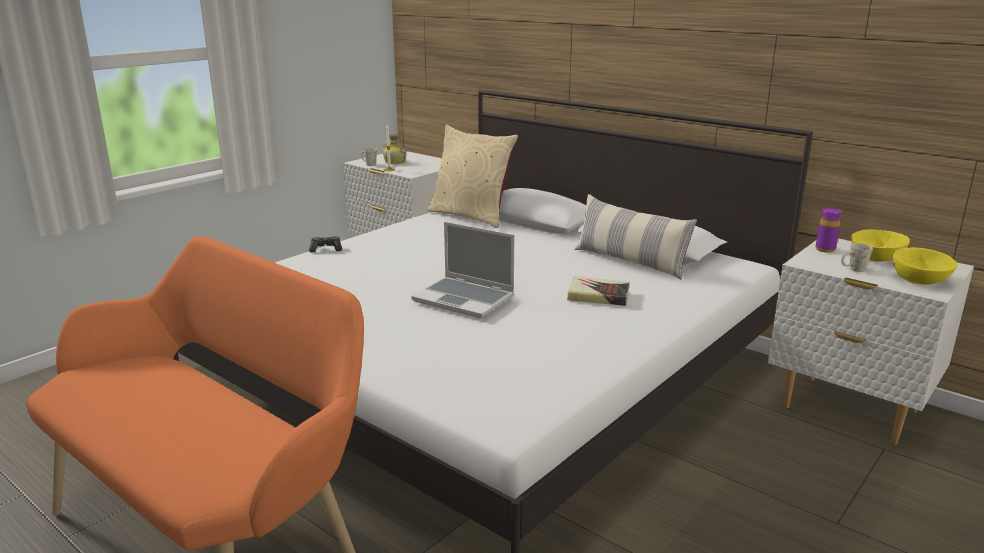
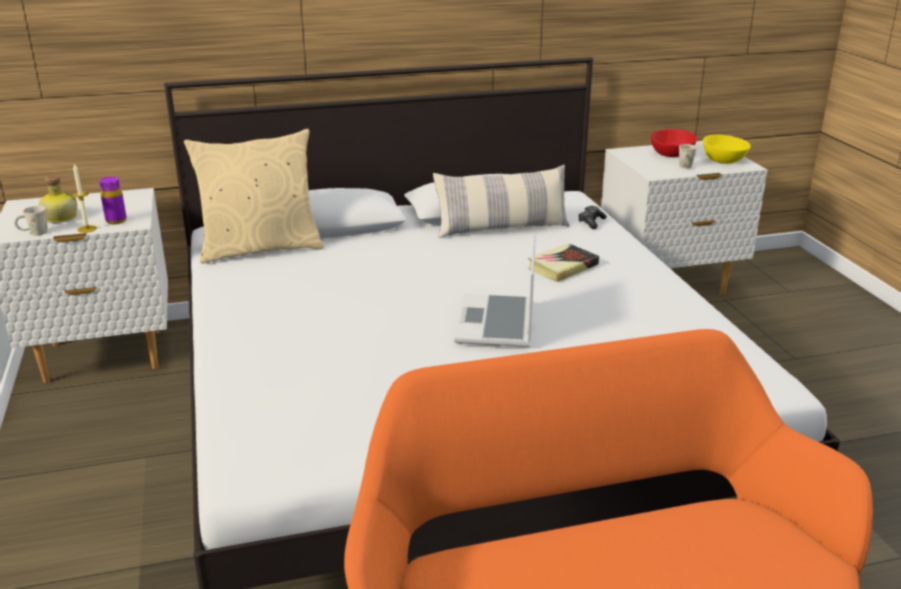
camera: 55 degrees left, 5 degrees up
(326, 249) = (225, 356): game controller -> game controller (591, 222)
(465, 299) = (497, 323): laptop -> laptop turned 120 degrees clockwise
(825, 249) = (636, 159): purple bottle -> purple bottle (116, 221)
(876, 258) = (671, 154): yellow bowl -> red bowl

